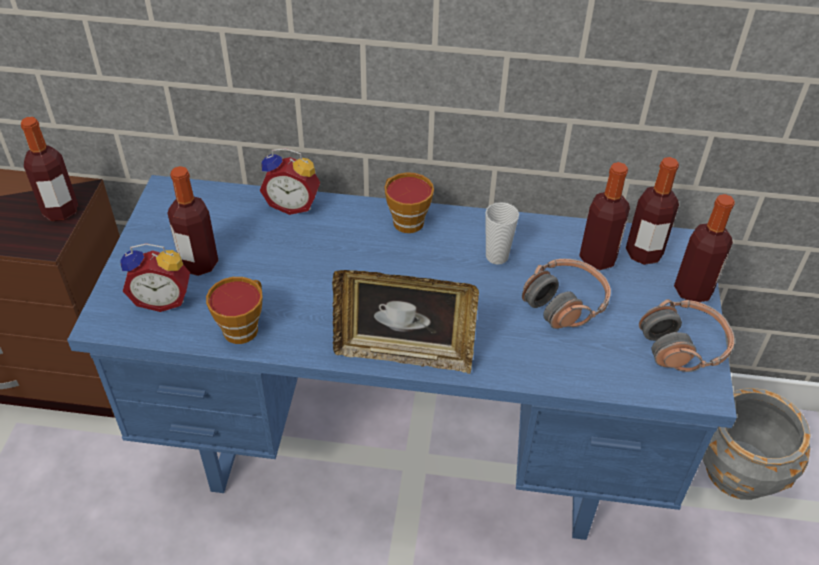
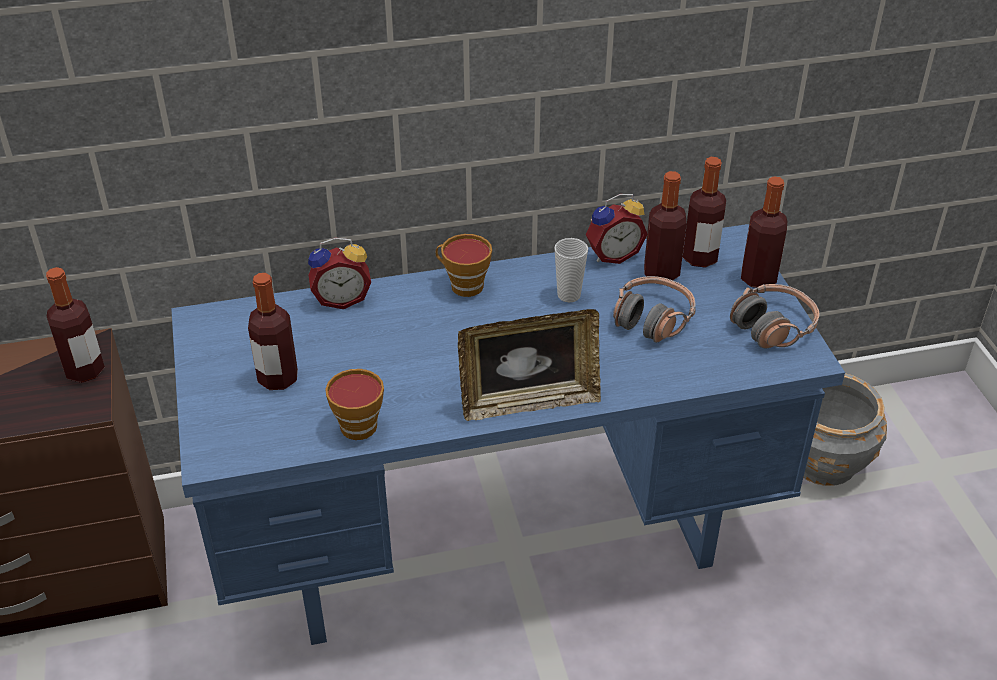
camera: 20 degrees left, 5 degrees down
(163, 299) = (260, 420): alarm clock -> alarm clock (612, 254)

